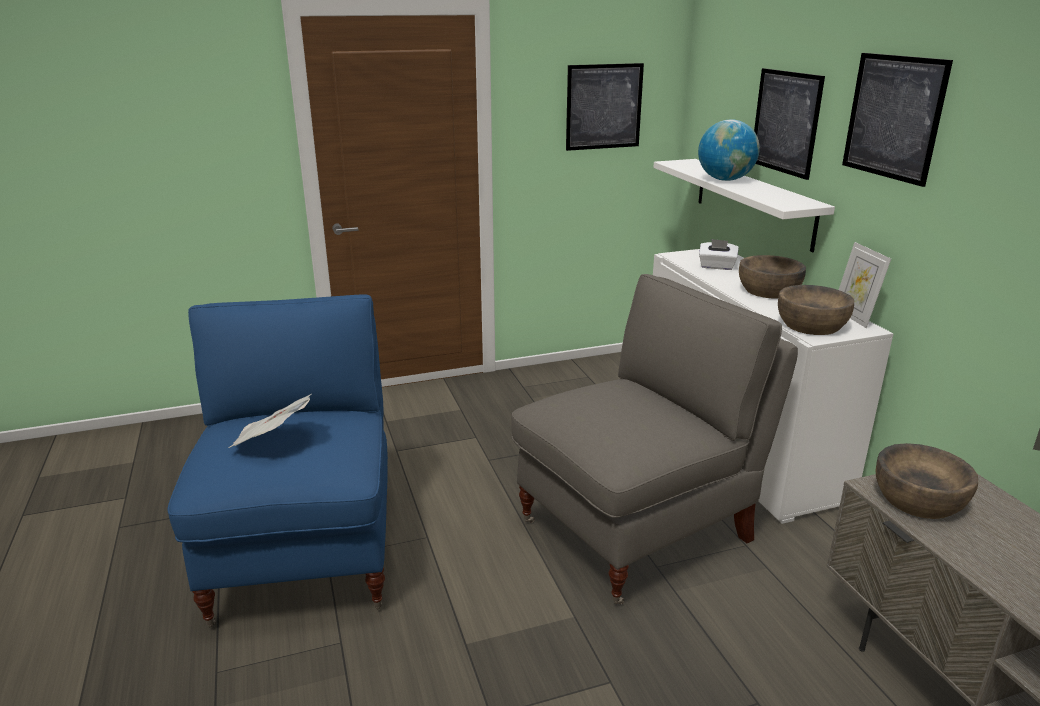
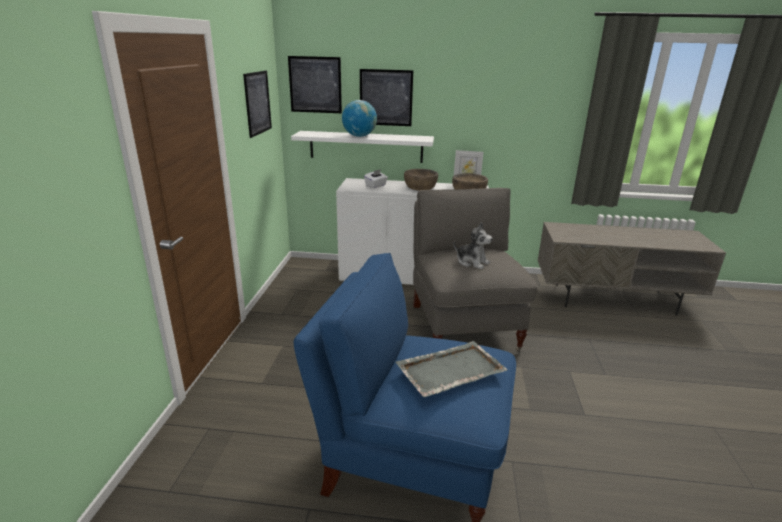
camera: 65 degrees left, 0 degrees up
(273, 440) = (449, 370): newspaper -> grey tray
(600, 407) = (472, 262): none -> plush toy
(893, 117) = (465, 87): picture -> picture (315, 85)
(918, 499) = (571, 235): brown bowl -> none

